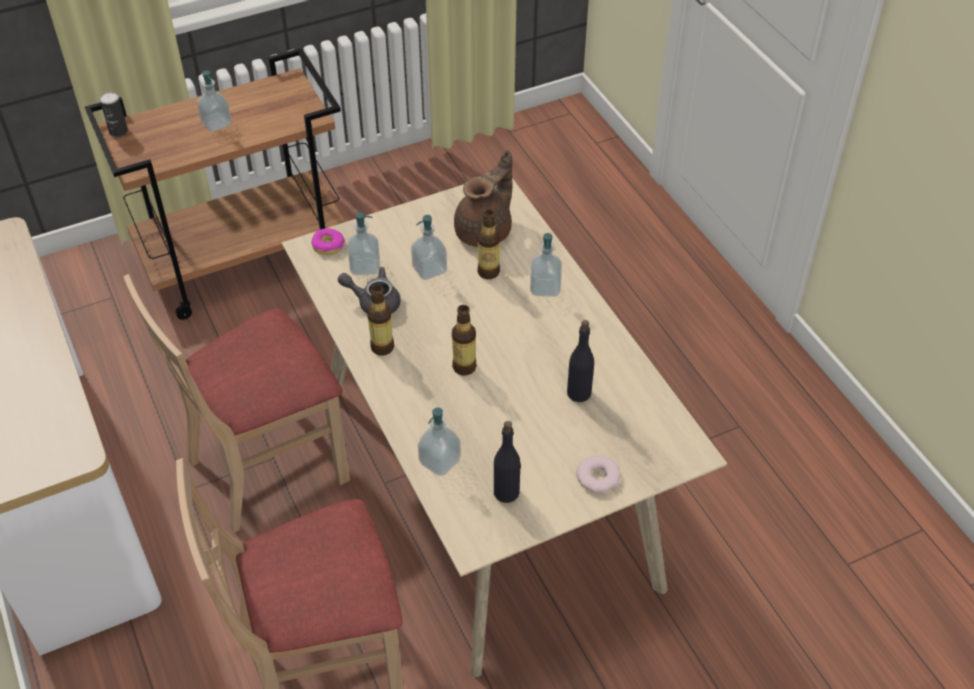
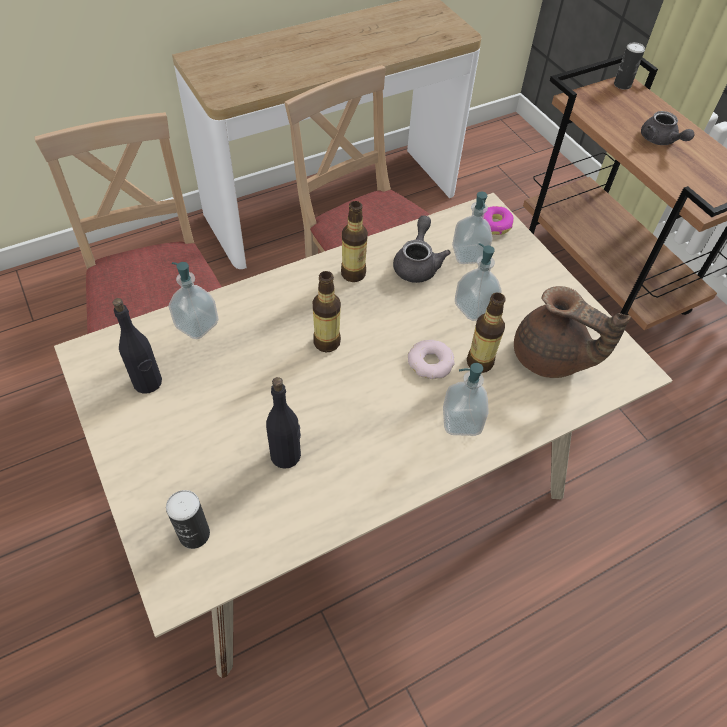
camera: 85 degrees right, 5 degrees up
(216, 123) = (660, 141): soap dispenser -> grey teapot
(598, 477) = (154, 473): donut -> donut (430, 363)
(649, 446) = (194, 534): none -> can

